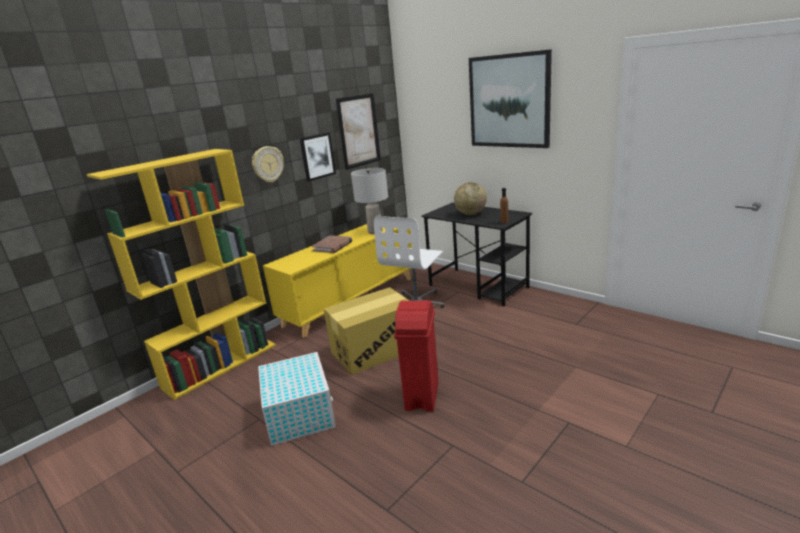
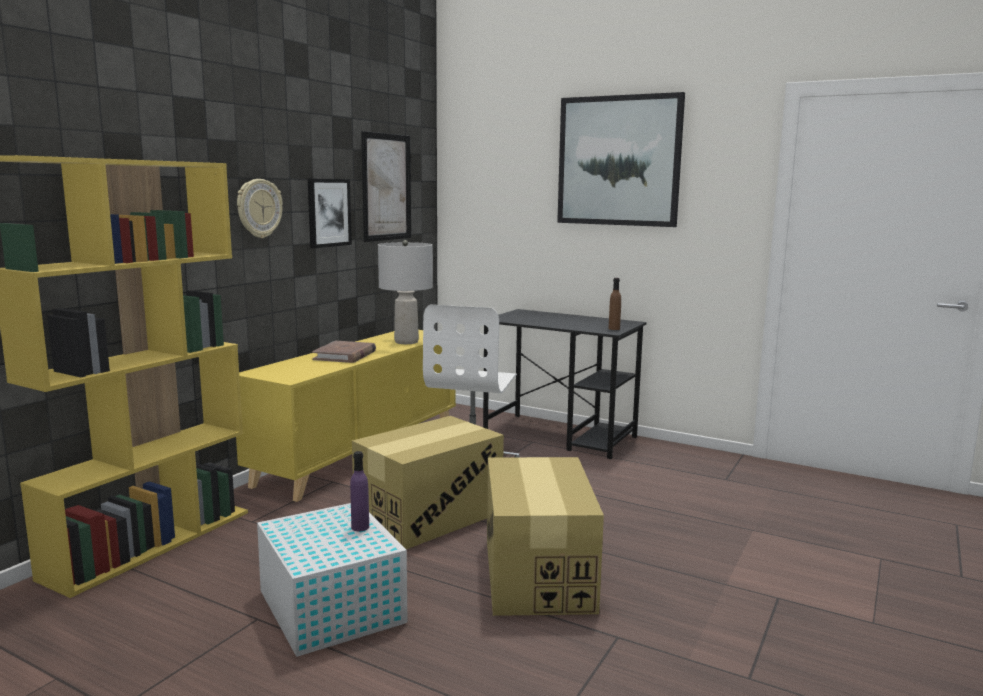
camera: 15 degrees left, 10 degrees down
(310, 371) = (360, 527): none -> purple bottle
(422, 396) = (537, 574): red trash can -> cardboard box
(470, 214) = (557, 320): globe -> none

